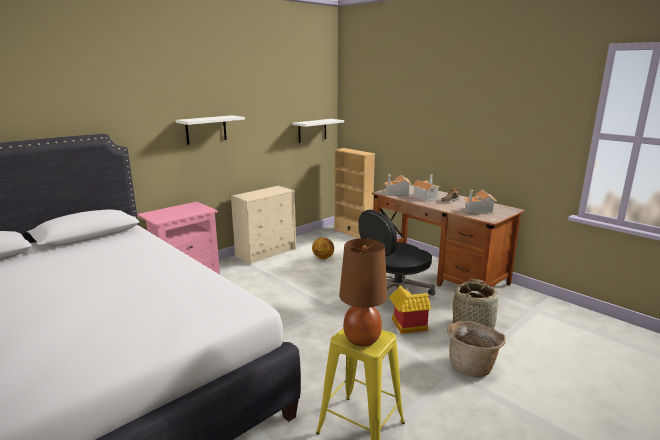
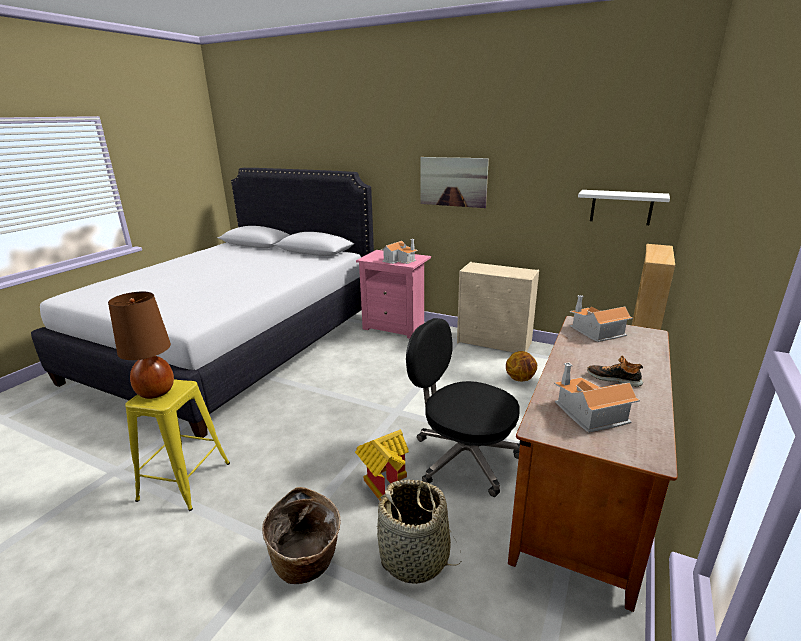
camera: 70 degrees right, 5 degrees up
(206, 129) = (453, 182): white shelf -> picture
(426, 196) = (605, 356): toy house -> toy house (400, 260)

